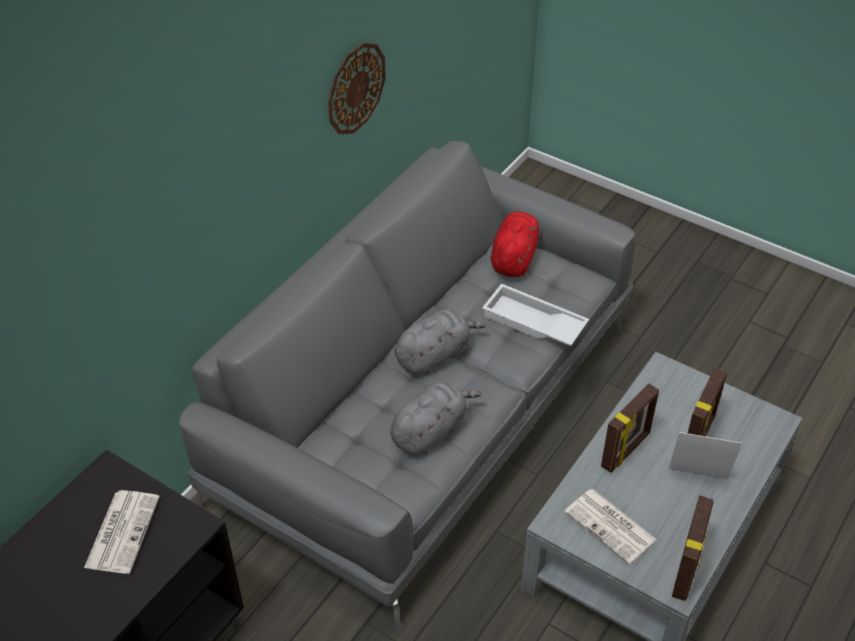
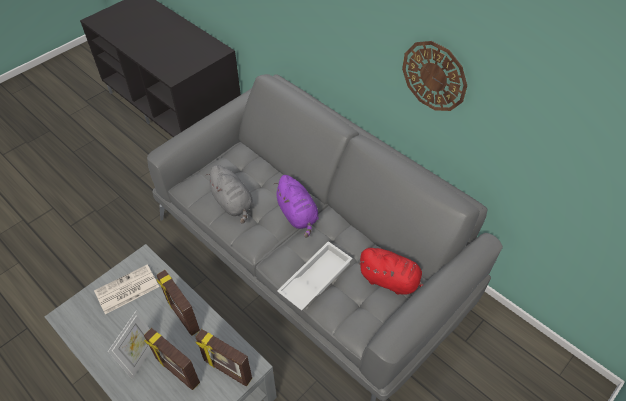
camera: 100 degrees right, 5 degrees up
(122, 531) = (181, 55): newspaper -> none
(434, 355) = (298, 215): grey plush toy -> purple plush toy
(687, 569) = (75, 326): picture frame -> picture frame (227, 370)

